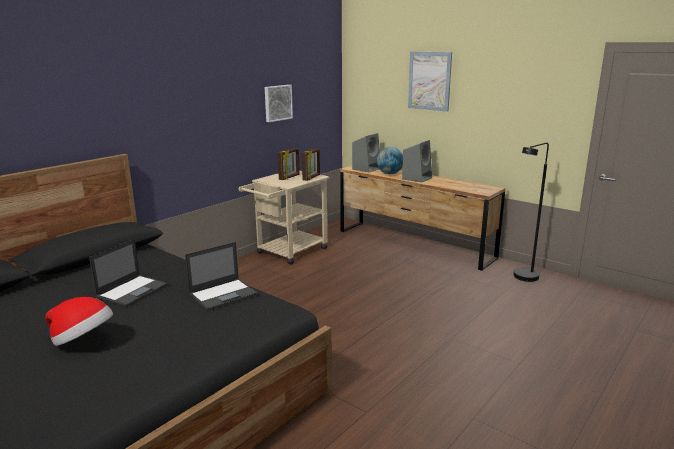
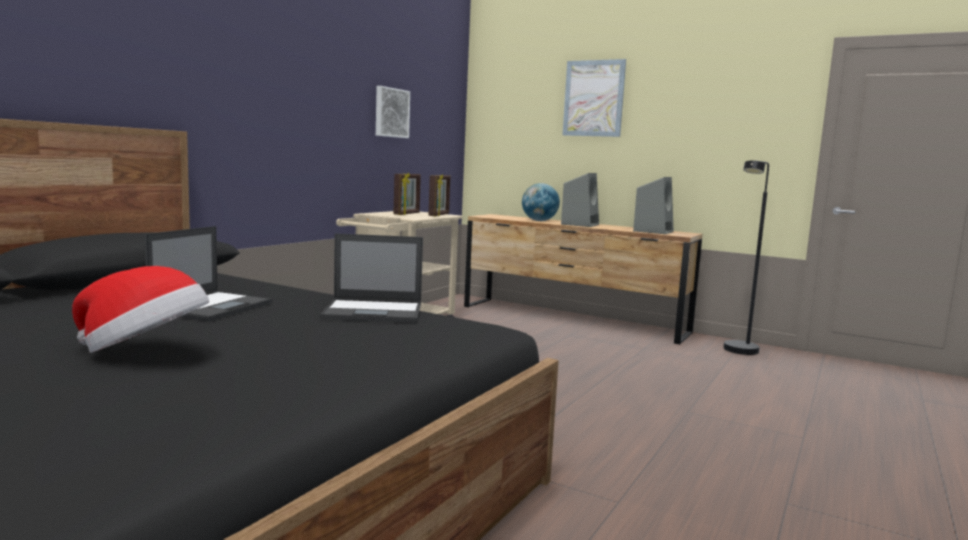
camera: 10 degrees left, 10 degrees down
(224, 294) = (374, 312): laptop -> laptop turned 45 degrees clockwise
(366, 168) = (504, 217): grey speaker -> grey speaker (653, 231)

